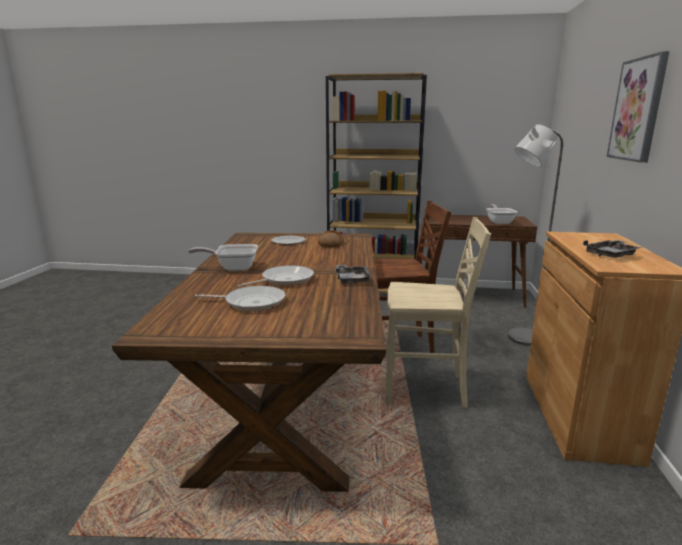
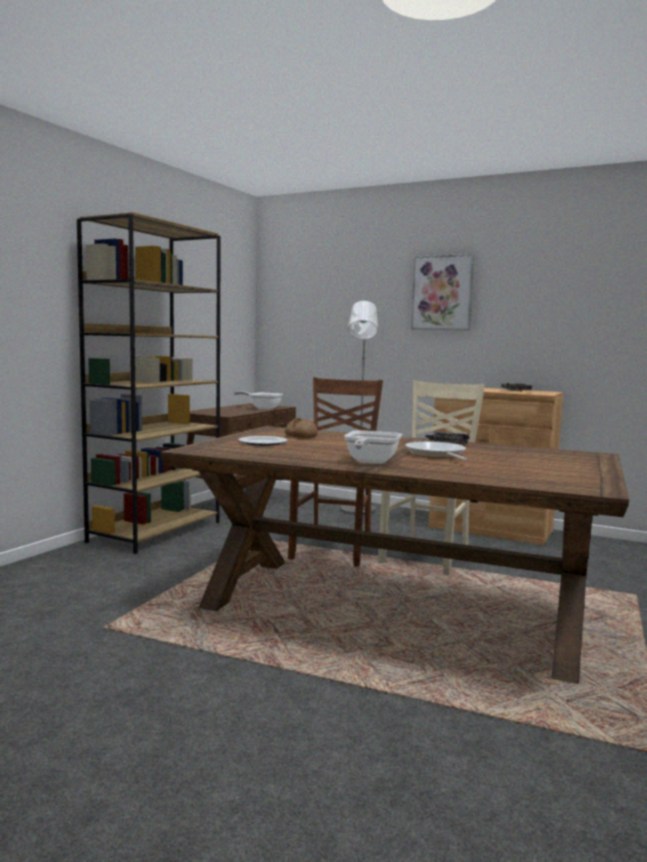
camera: 70 degrees left, 10 degrees down
(251, 302) = (508, 465): frying pan -> none

